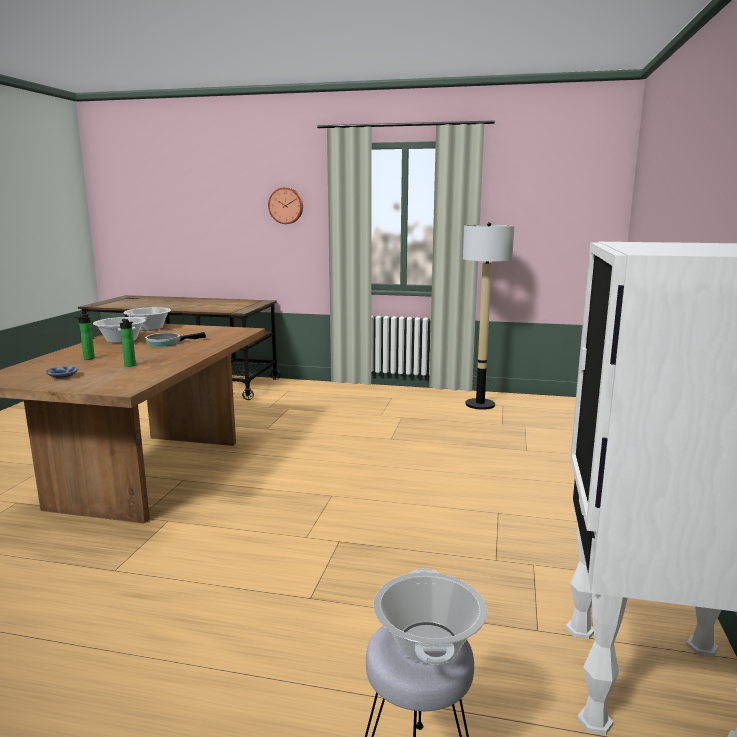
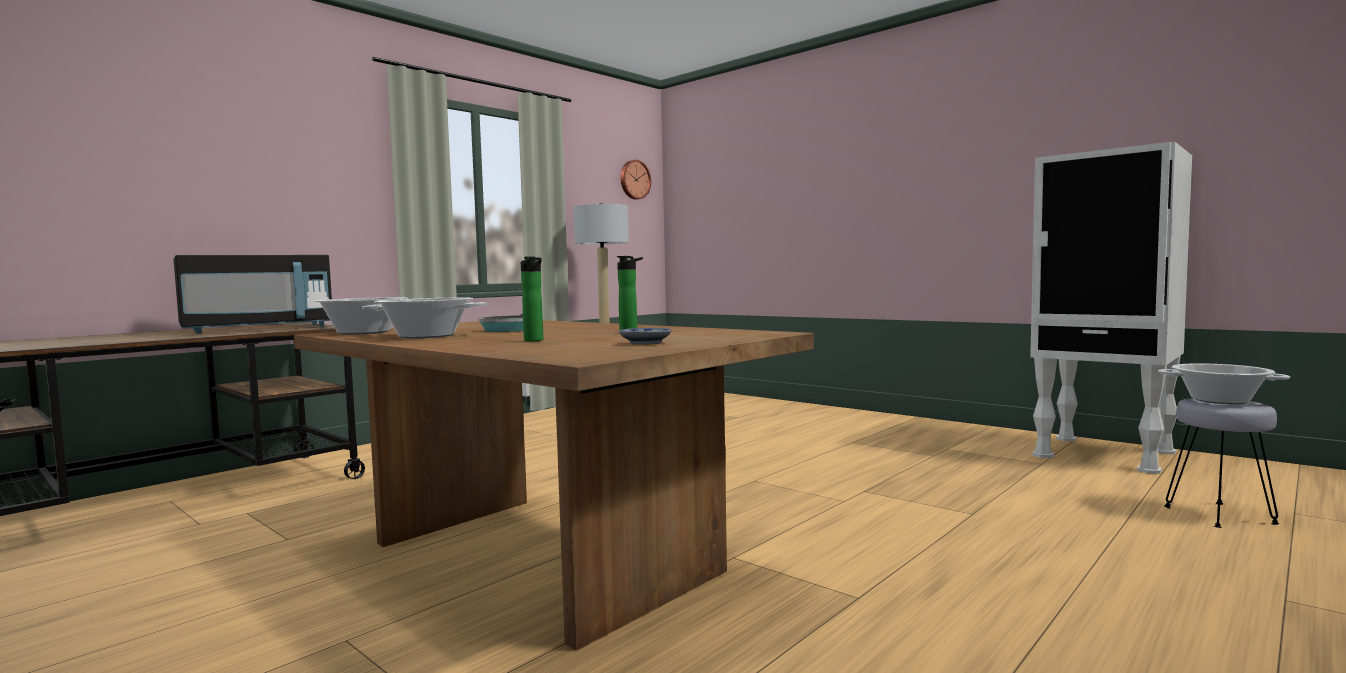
camera: 60 degrees left, 10 degrees down
(222, 306) = (258, 329): none -> black microwave
(286, 205) = (310, 168): wall clock -> wall clock (634, 180)

